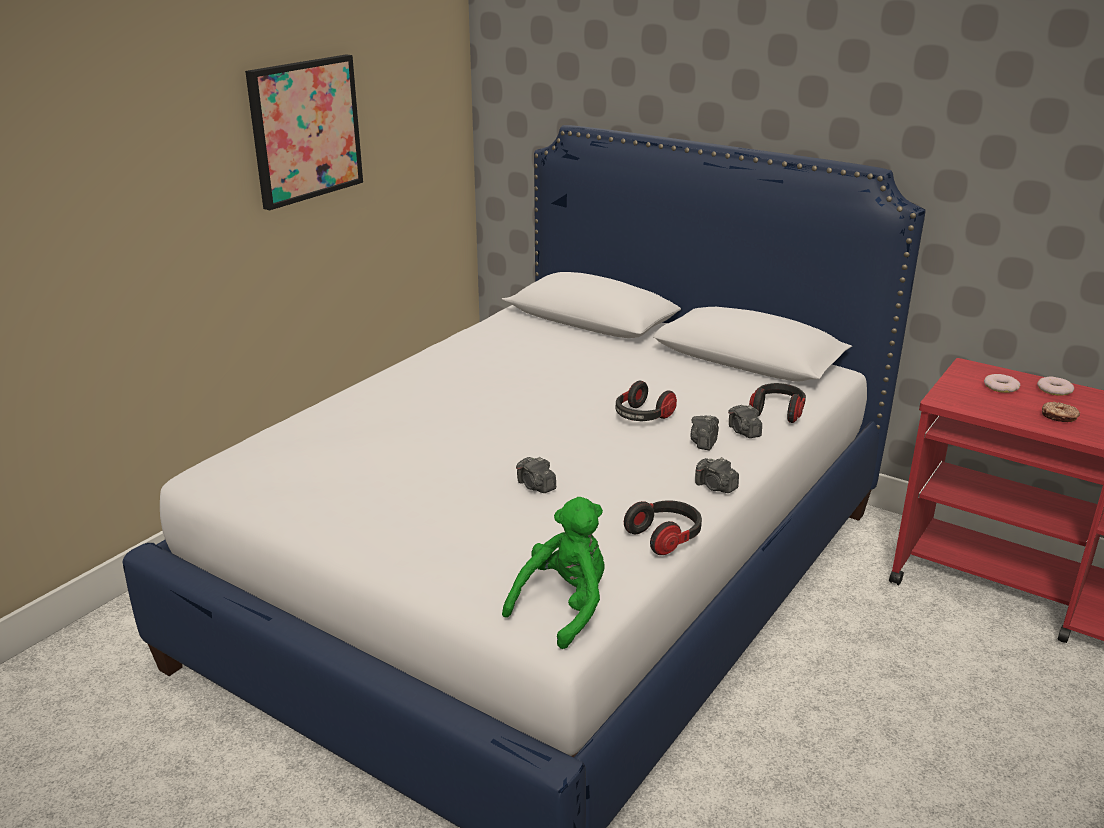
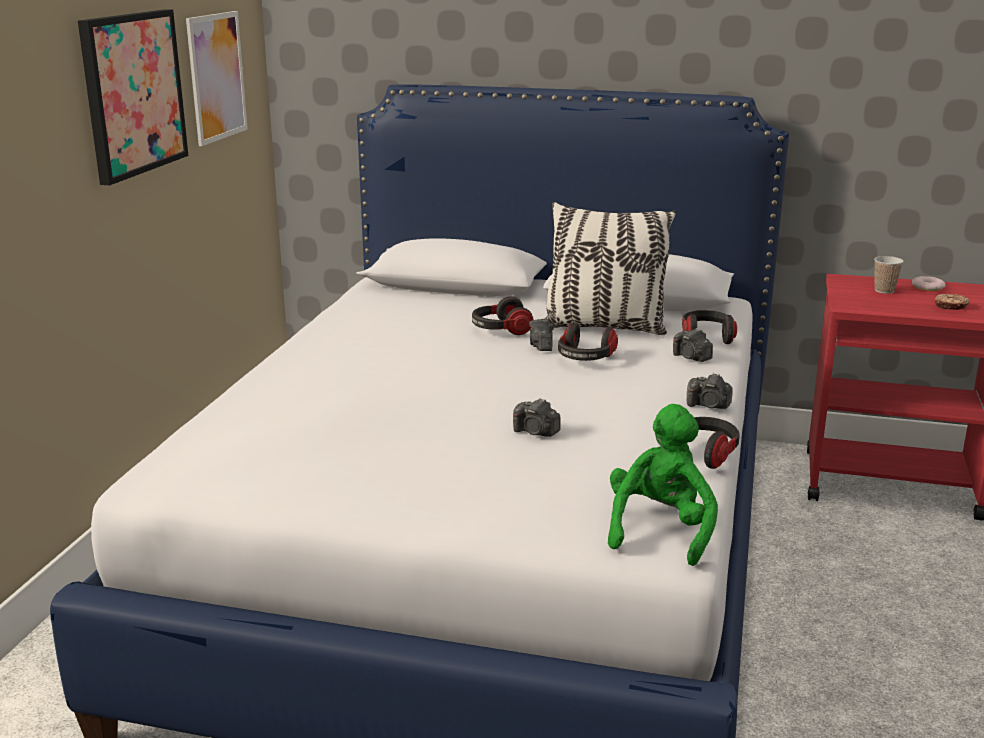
camera: 20 degrees left, 5 degrees down
(406, 110) = (217, 77): none -> picture
(591, 374) = (500, 330): none -> headphones
(688, 385) = (604, 327): none -> pillow
(704, 442) = (663, 371): camera -> camera (541, 346)
(1001, 387) = (884, 290): donut -> cup

